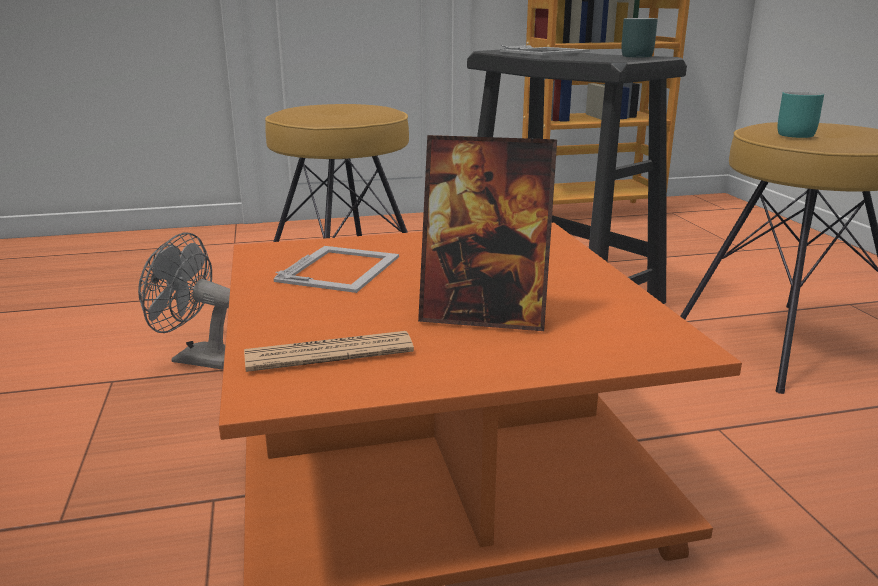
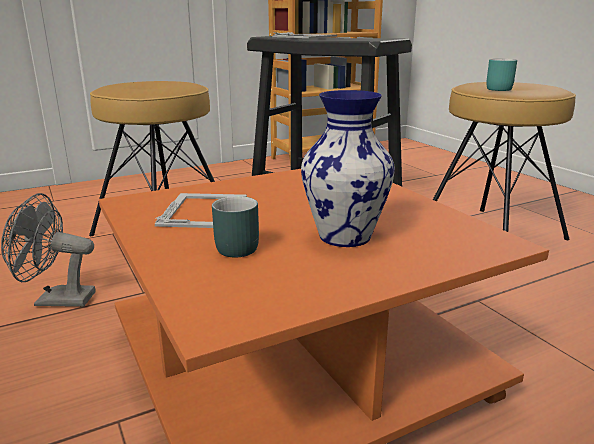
camera: 15 degrees left, 0 degrees up
(329, 353) = (243, 281): newspaper -> none
(484, 316) = (345, 236): picture frame -> vase
(632, 56) = (374, 38): turquoise mug -> turquoise mug (232, 247)

